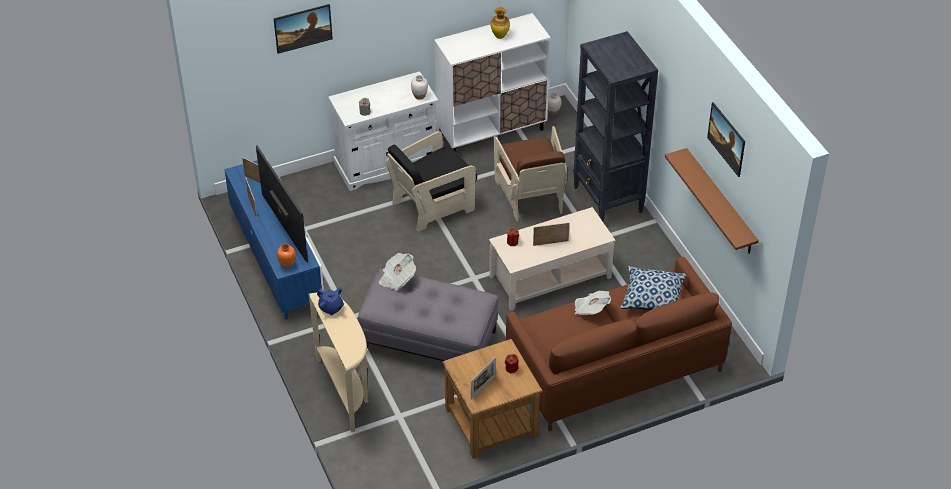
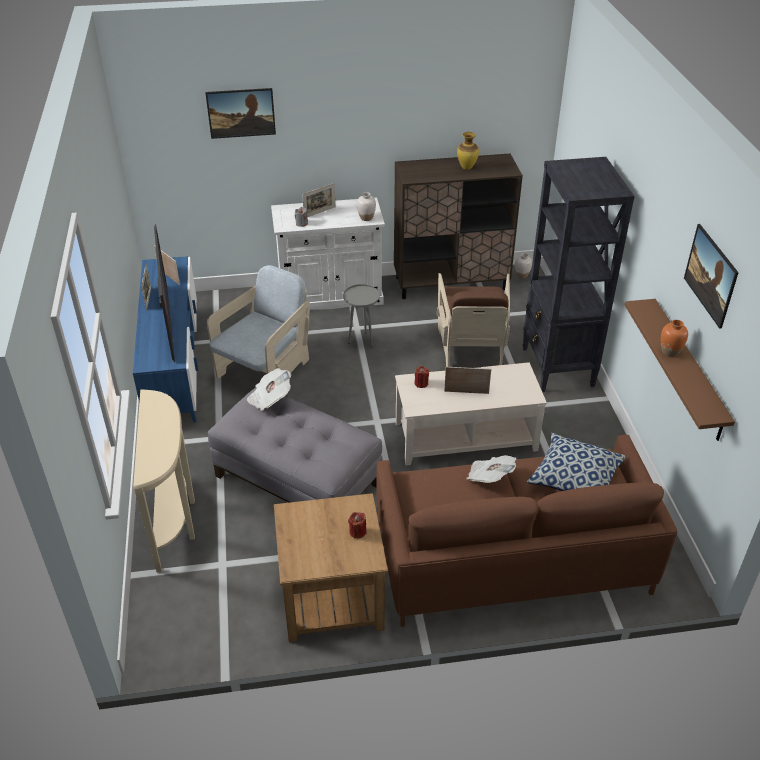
camera: 15 degrees right, 5 degrees down
(287, 265) = (151, 360): orange vase -> orange vase (670, 352)
(331, 308) = (156, 411): blue teapot -> none
(360, 250) = (265, 370): none -> beige armchair
(432, 205) = (362, 340): black armchair -> grey side table
(483, 387) = (310, 549): picture frame -> picture frame (319, 212)
(492, 132) = (451, 283): white cabinet -> brown cabinet

